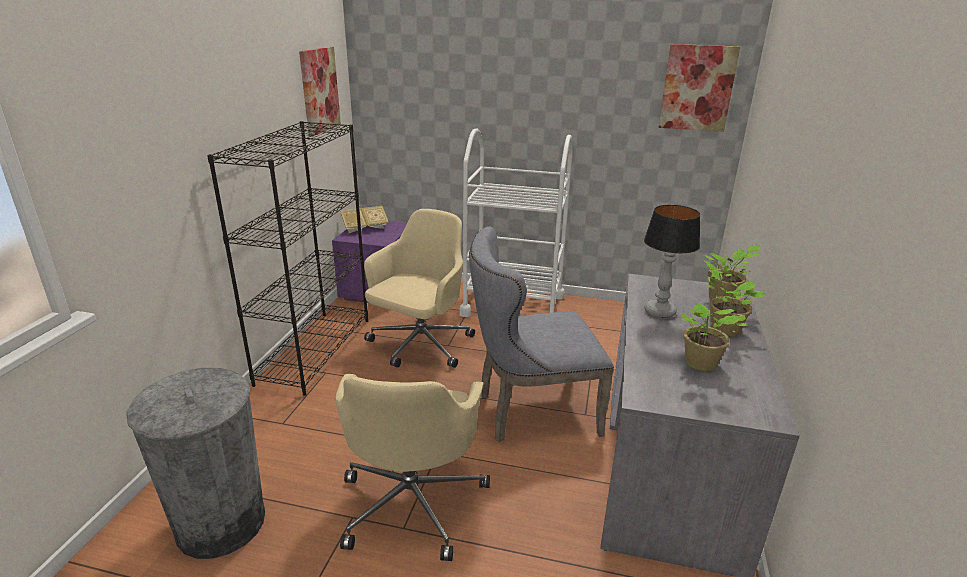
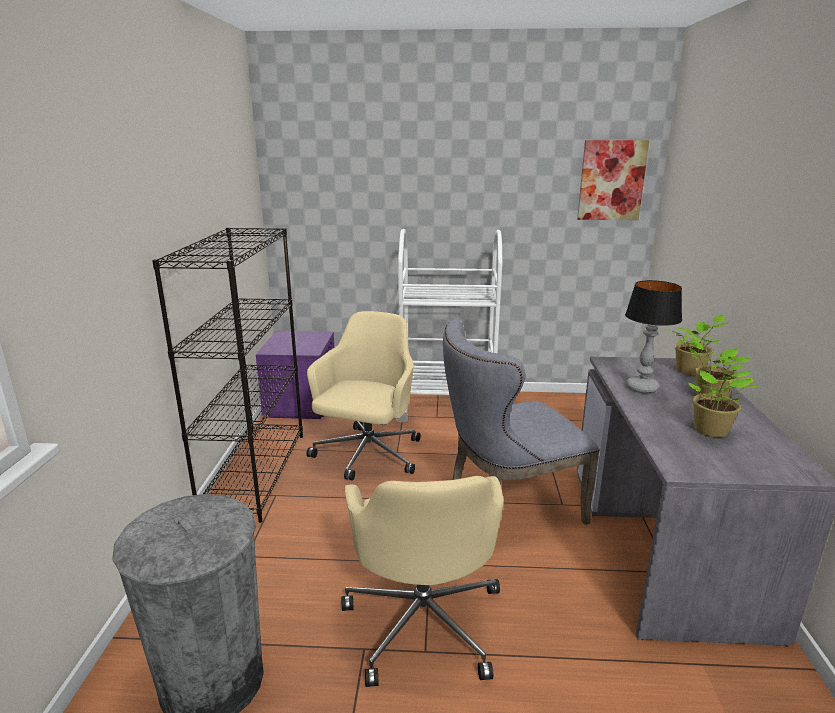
camera: 10 degrees left, 5 degrees down
(319, 90) = (239, 197): picture -> none
(364, 228) = (285, 340): book -> none

